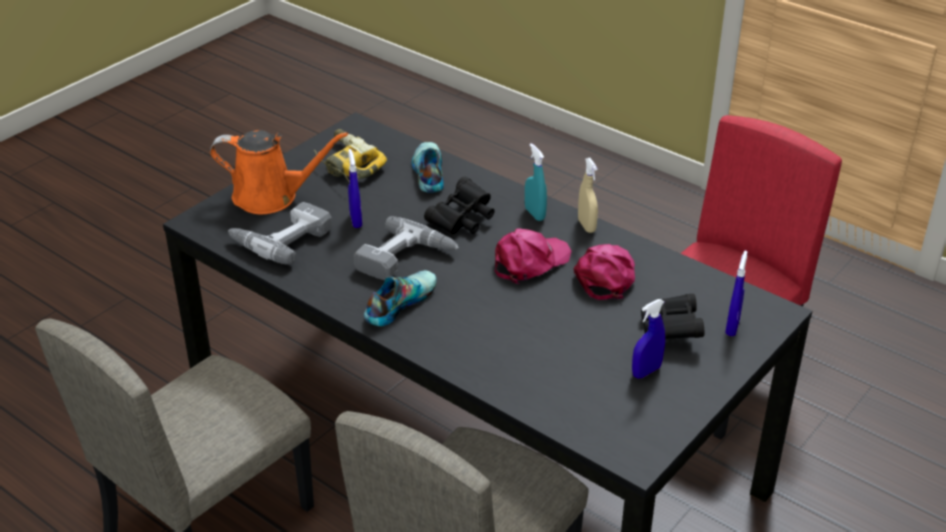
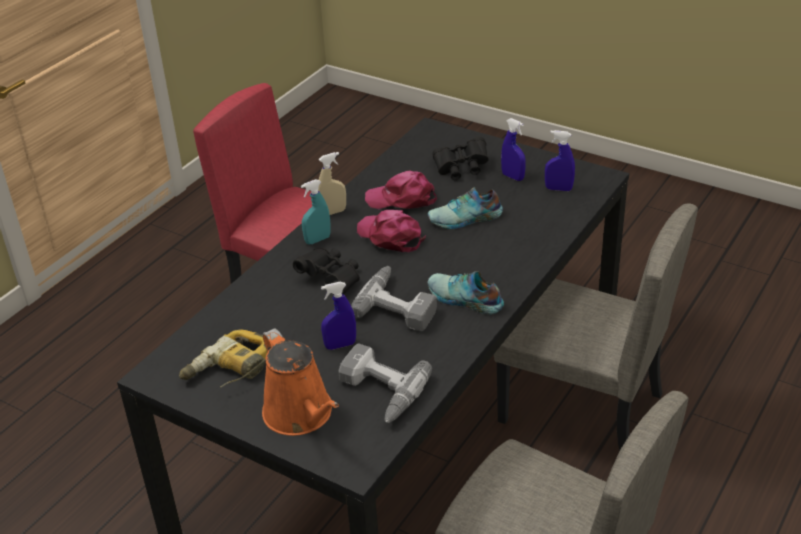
camera: 95 degrees left, 0 degrees up
(271, 197) = (301, 415): orange watering can -> orange watering can turned 150 degrees clockwise
(427, 173) = (249, 310): shoe -> shoe (466, 219)
(732, 327) = (452, 145): blue spray bottle -> blue spray bottle (558, 189)

